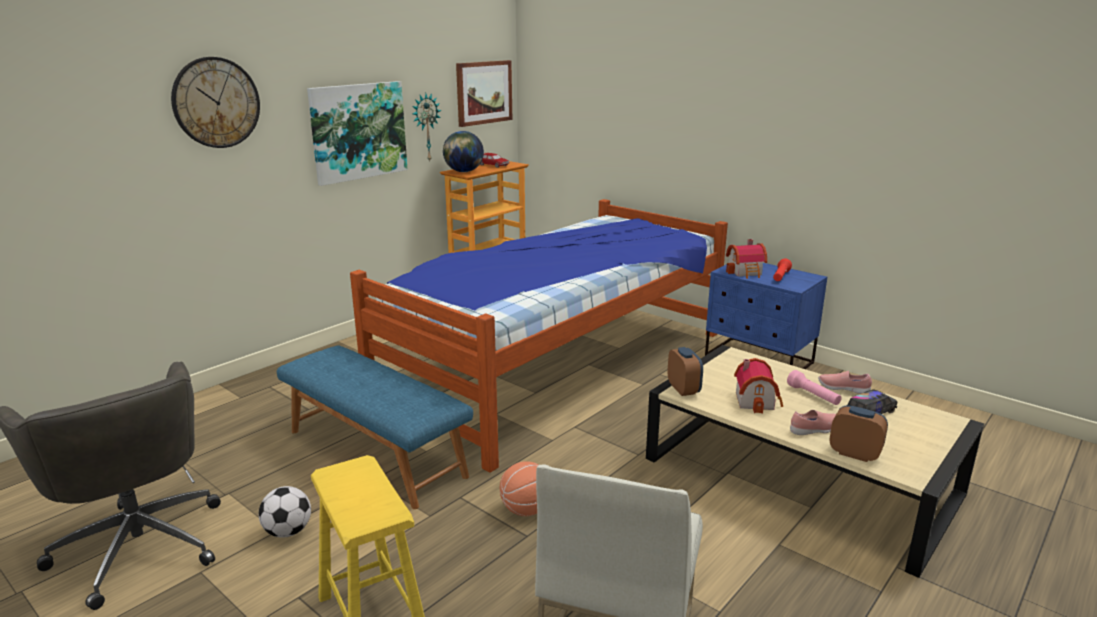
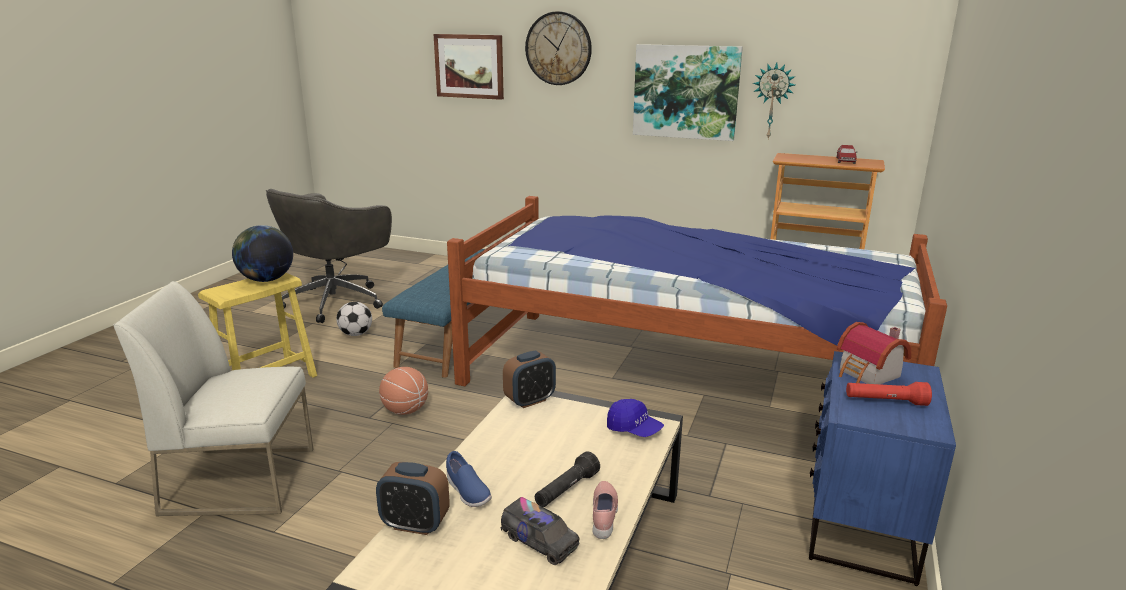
camera: 70 degrees right, 0 degrees up
(463, 172) = (793, 157): globe -> globe (266, 280)
(484, 92) = (875, 72): picture -> picture (469, 66)
(739, 362) = (634, 429): none -> blue cap
(757, 400) = (528, 448): toy house -> none
(813, 396) = (566, 490): pink flashlight -> black flashlight
(814, 430) = (467, 492): pink shoe -> blue shoe
(854, 454) = (415, 524): alarm clock -> alarm clock turned 90 degrees clockwise

